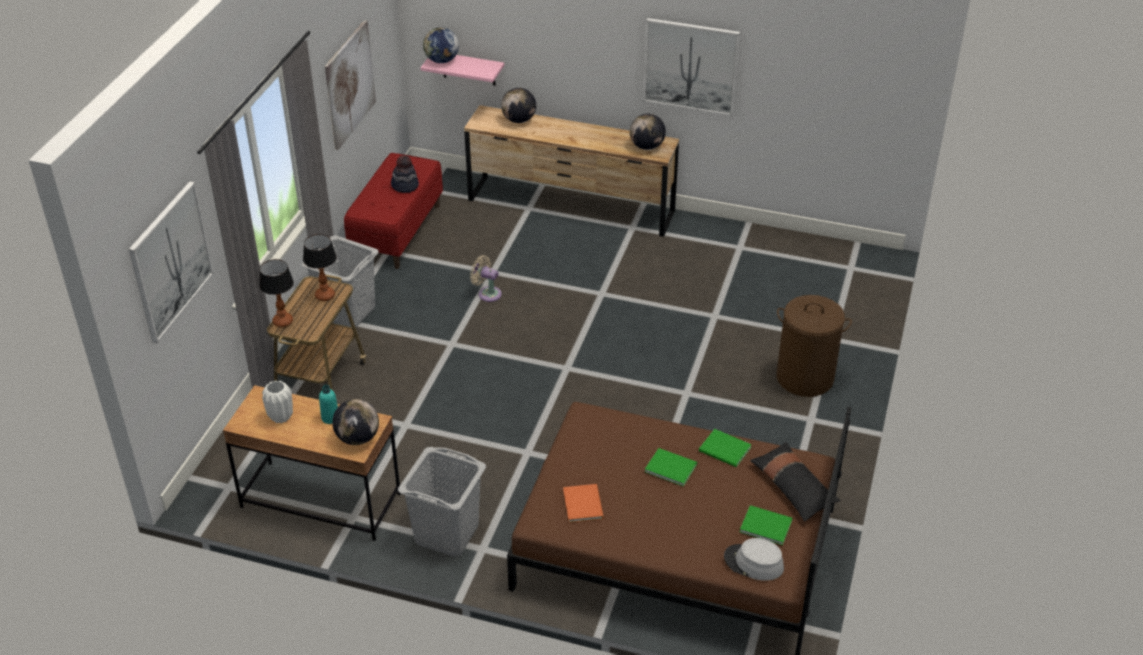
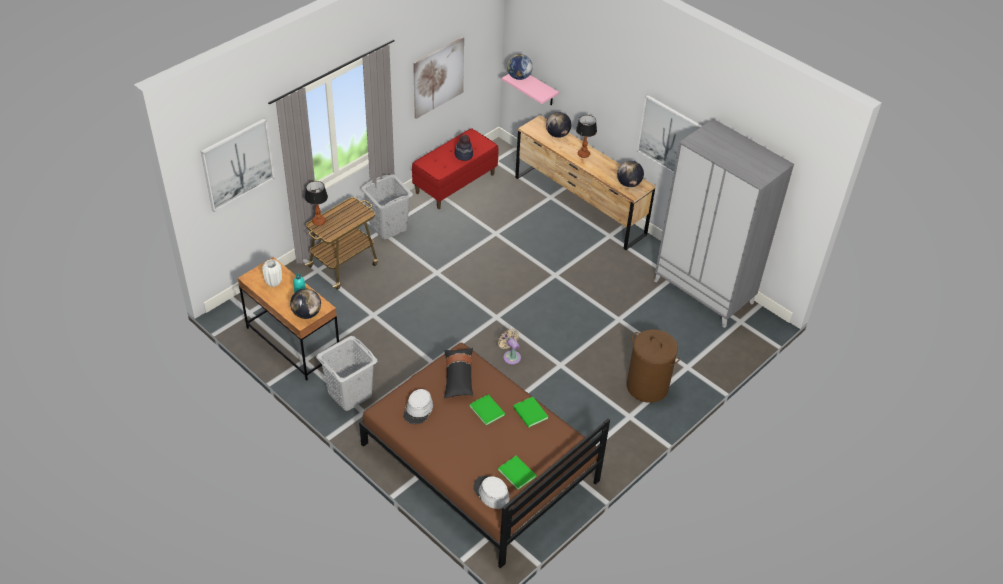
camera: 25 degrees right, 5 degrees up
(324, 295) = (354, 213): table lamp -> table lamp (583, 154)
(487, 293) = (482, 247): beige fan -> beige fan (510, 356)
(584, 503) = (418, 410): orange book -> grey hat
(787, 250) = (704, 292): none -> grey wardrobe
(793, 488) = (554, 456): black pillow -> black pillow (458, 377)

